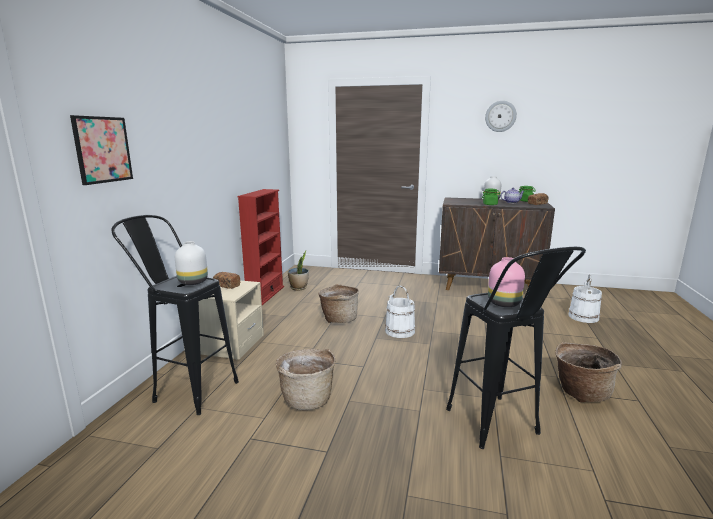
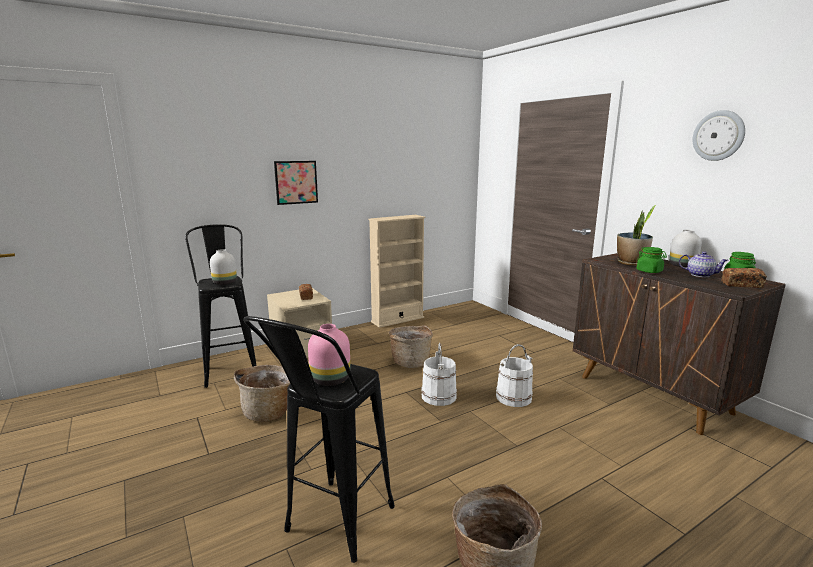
camera: 45 degrees right, 0 degrees up
(103, 149) = (197, 173): picture -> picture (296, 182)
(265, 295) = (397, 319): red bookcase -> beige bookcase
(299, 288) = (434, 322): potted plant -> potted plant (631, 263)
(583, 317) = (731, 498): white bucket -> white bucket (513, 397)

